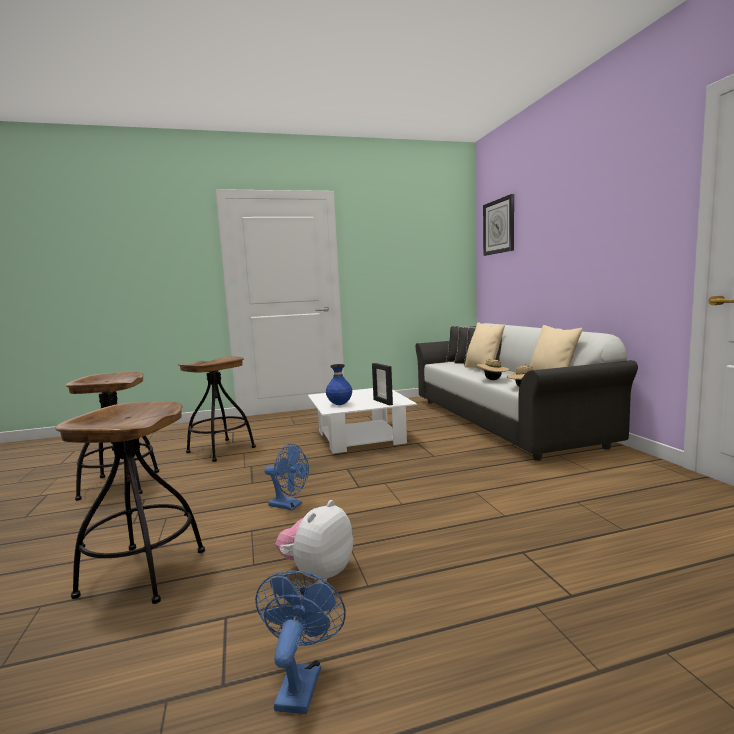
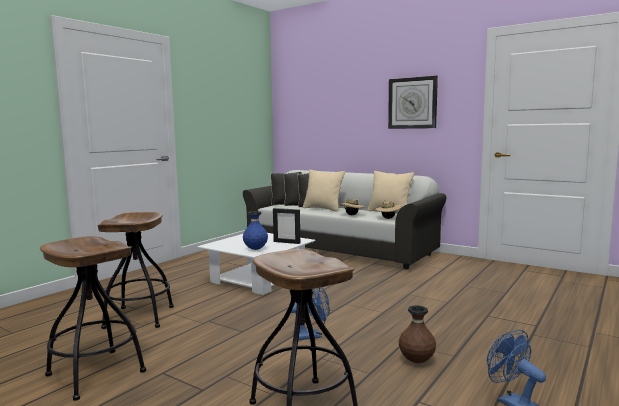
camera: 40 degrees left, 0 degrees up
(317, 572) = (416, 361): plush toy -> brown vase
(499, 226) = (303, 89): wall clock -> wall clock (412, 103)

